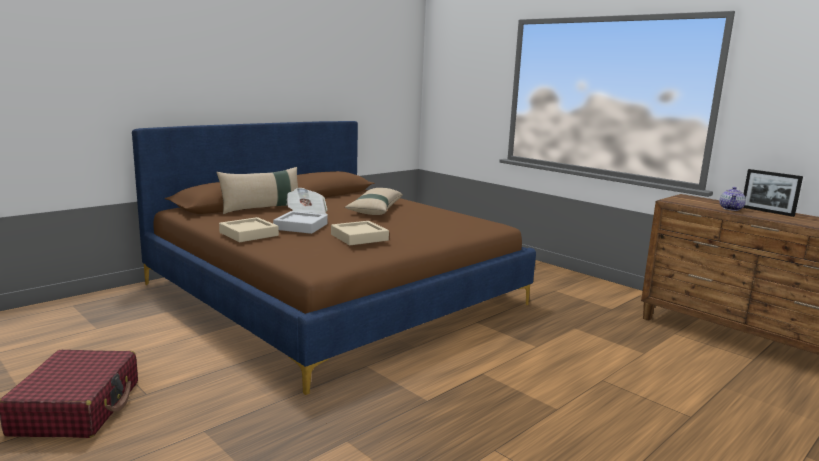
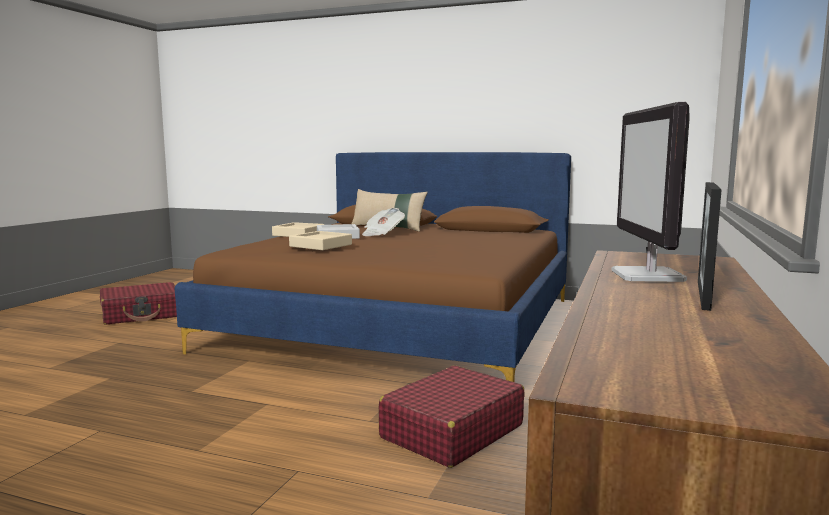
camera: 65 degrees right, 5 degrees down
(375, 209) = (453, 241): beige pillow -> none
(566, 329) = (451, 432): none -> red suitcase
(731, 209) = (648, 276): teapot -> monitor

